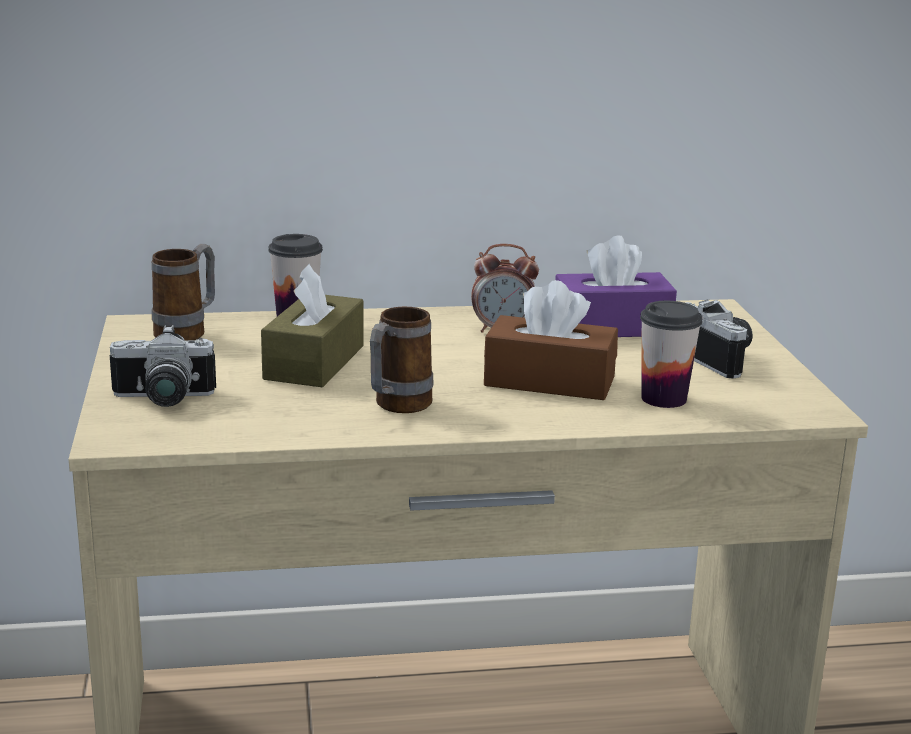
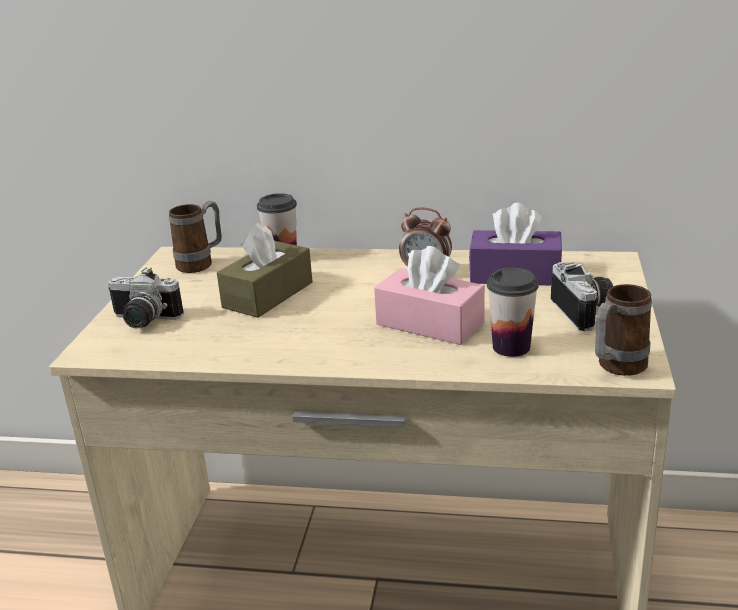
camera: 20 degrees right, 5 degrees up
(396, 407) = (298, 339): mug -> mug (616, 368)
(549, 381) = (430, 324): brown tissue box -> pink tissue box

